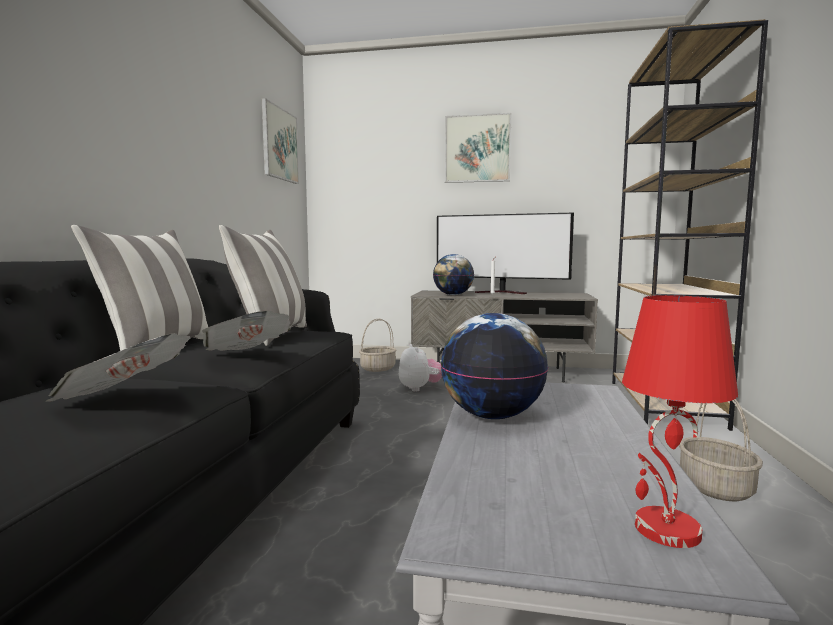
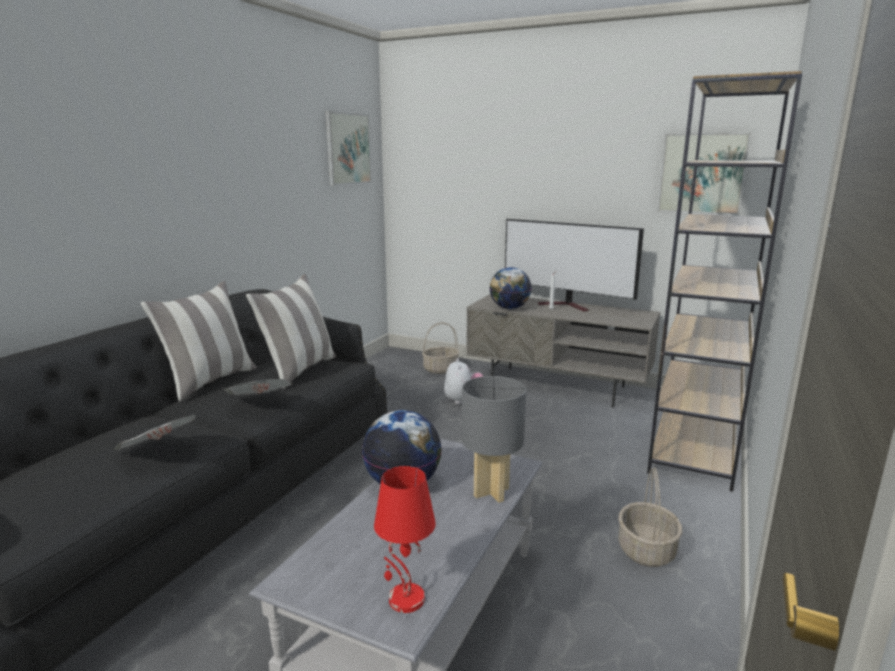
camera: 15 degrees right, 10 degrees up
(477, 148) = (552, 147): picture -> picture (702, 173)
(607, 412) = (492, 492): none -> grey table lamp

